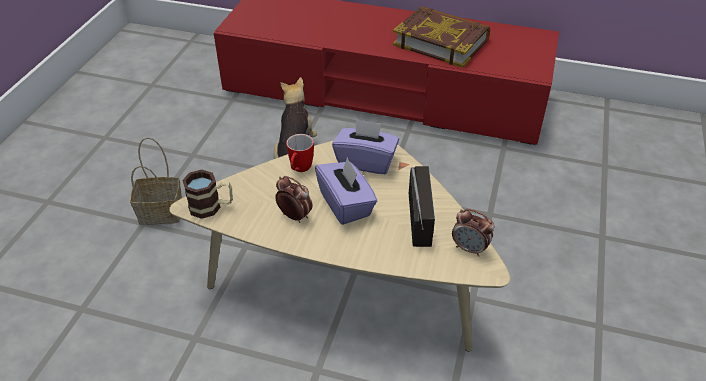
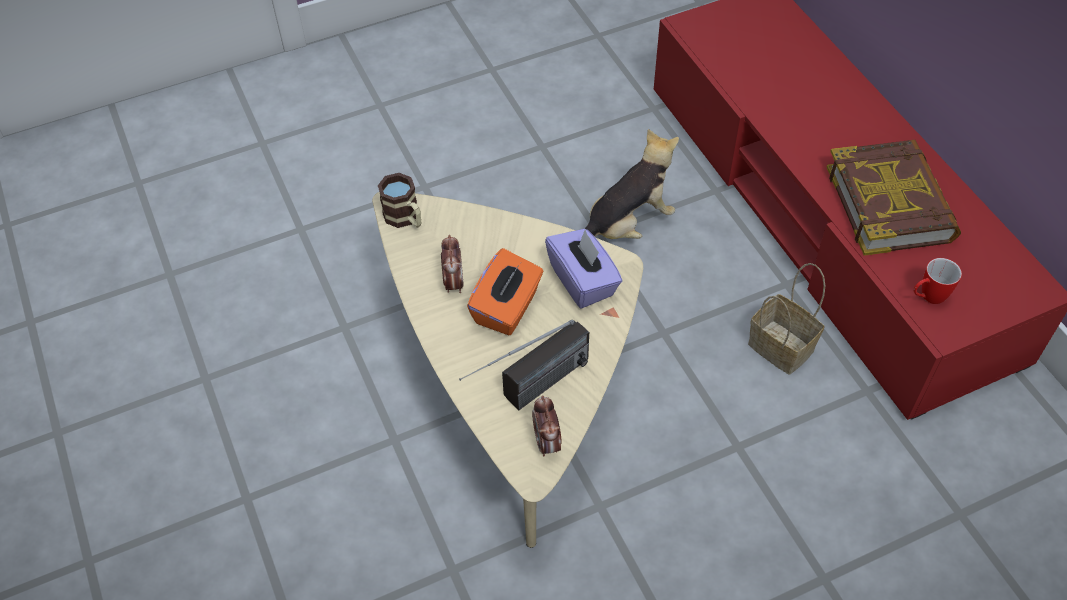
camera: 50 degrees right, 10 degrees up
(159, 213) = (447, 187): basket -> basket (778, 347)
(299, 170) = (516, 241): mug -> mug (927, 298)
(346, 204) = (507, 308): purple tissue box -> orange tissue box

